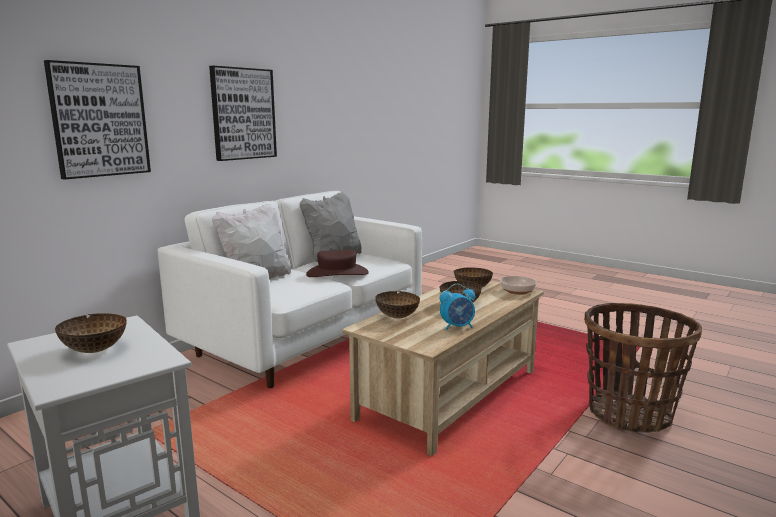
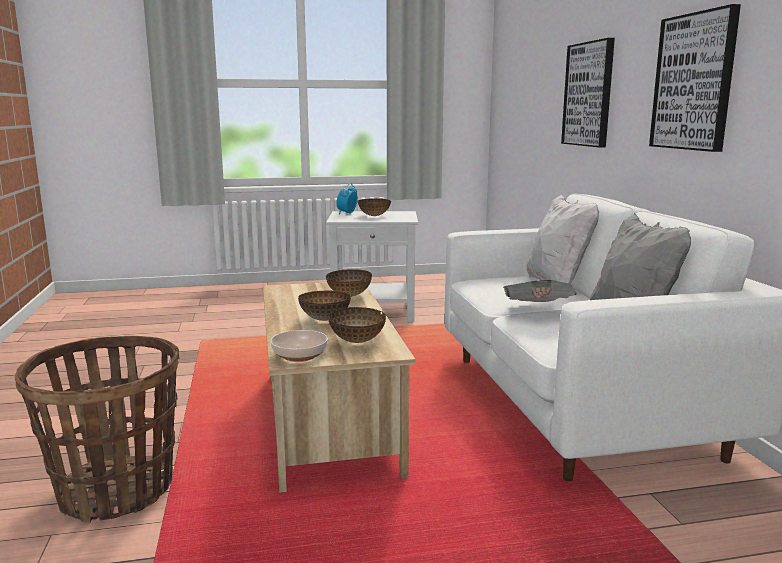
camera: 130 degrees right, 0 degrees up
(337, 273) = (538, 311): brown hat -> newspaper
(457, 327) = (285, 303): alarm clock -> alarm clock (347, 213)

